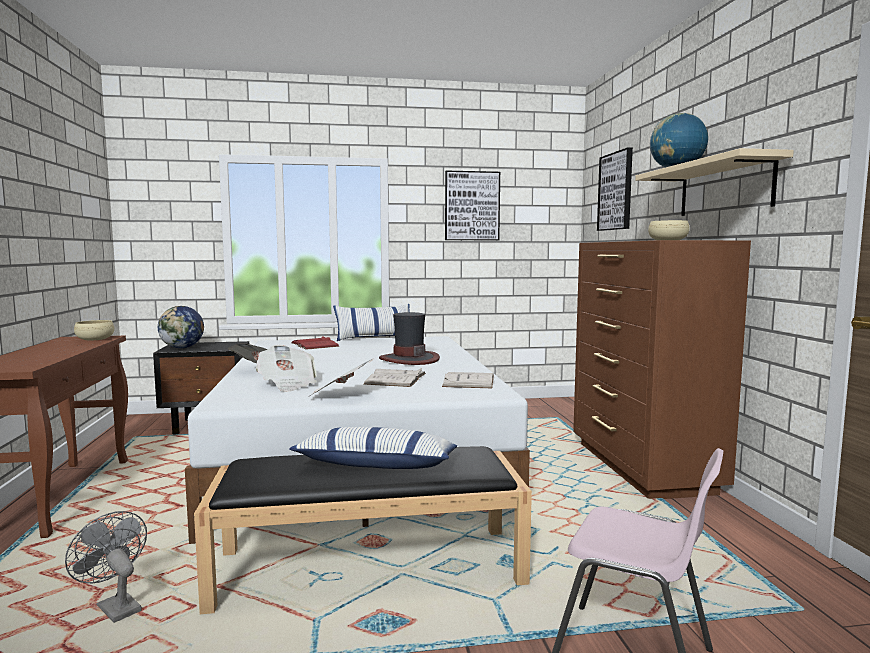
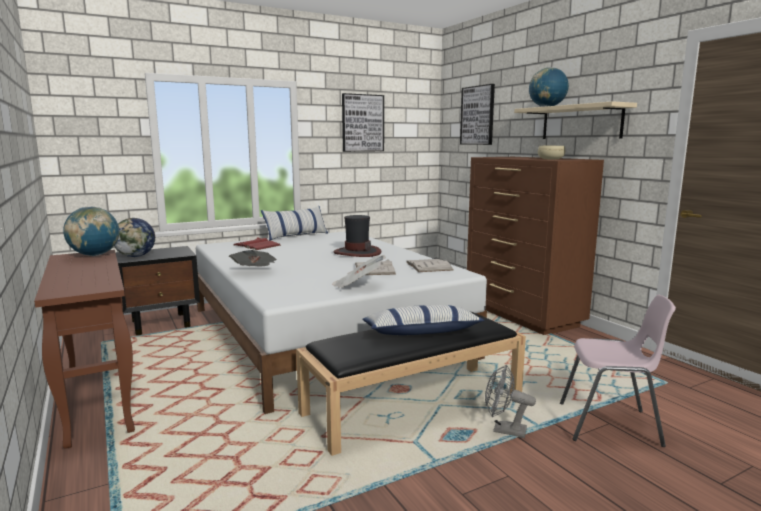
camera: 20 degrees left, 5 degrees up
(95, 339) = (95, 255): beige bowl -> globe
(115, 606) = (259, 465): grey fan -> grey fan (504, 430)
(287, 384) = (300, 281): newspaper -> none

